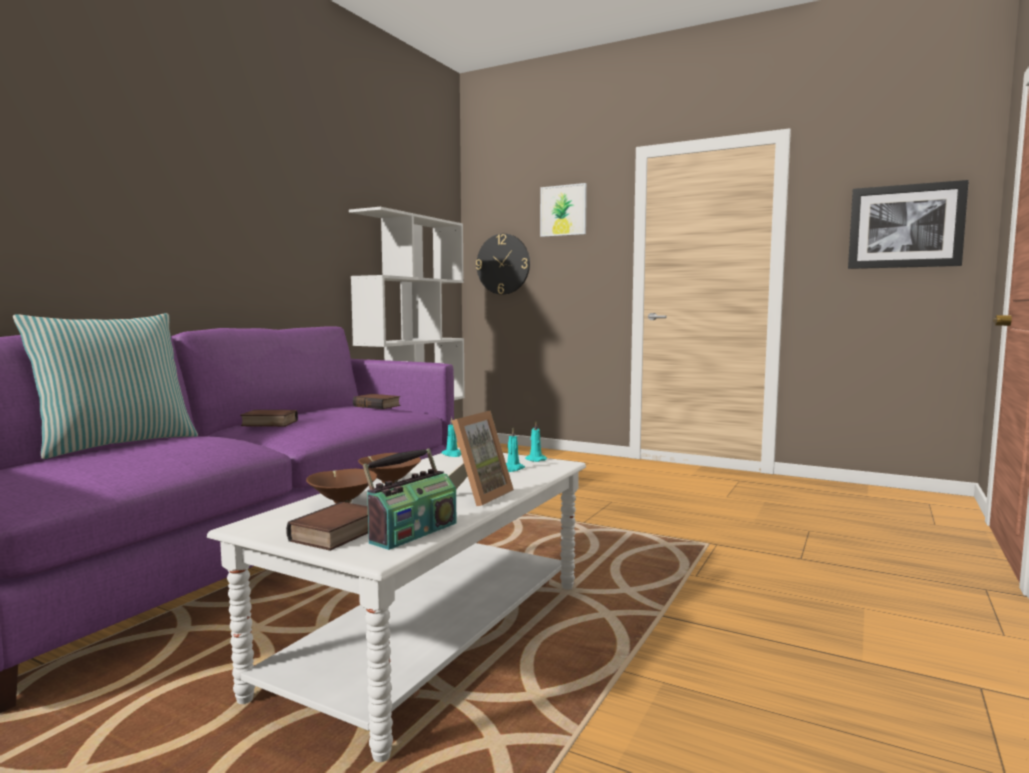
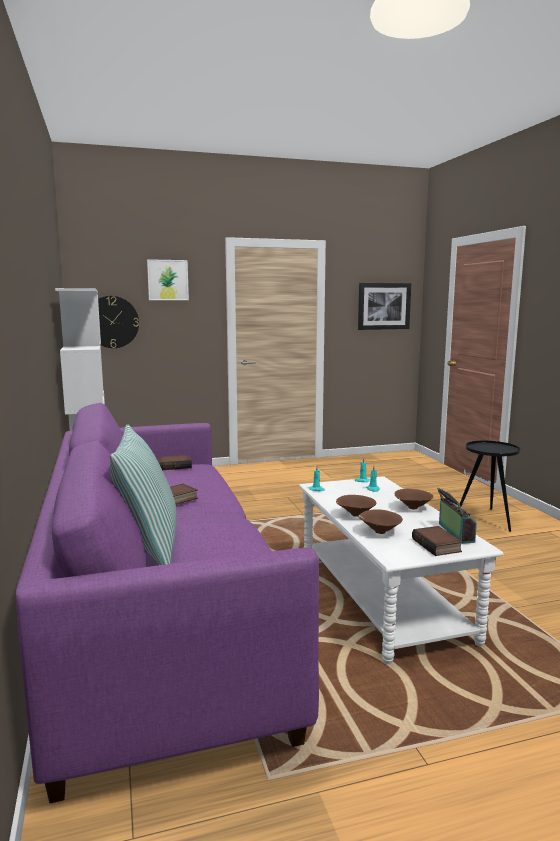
camera: 45 degrees left, 5 degrees up
(476, 496) = (412, 508): picture frame -> brown bowl
(874, 619) = (487, 519): none -> black side table

